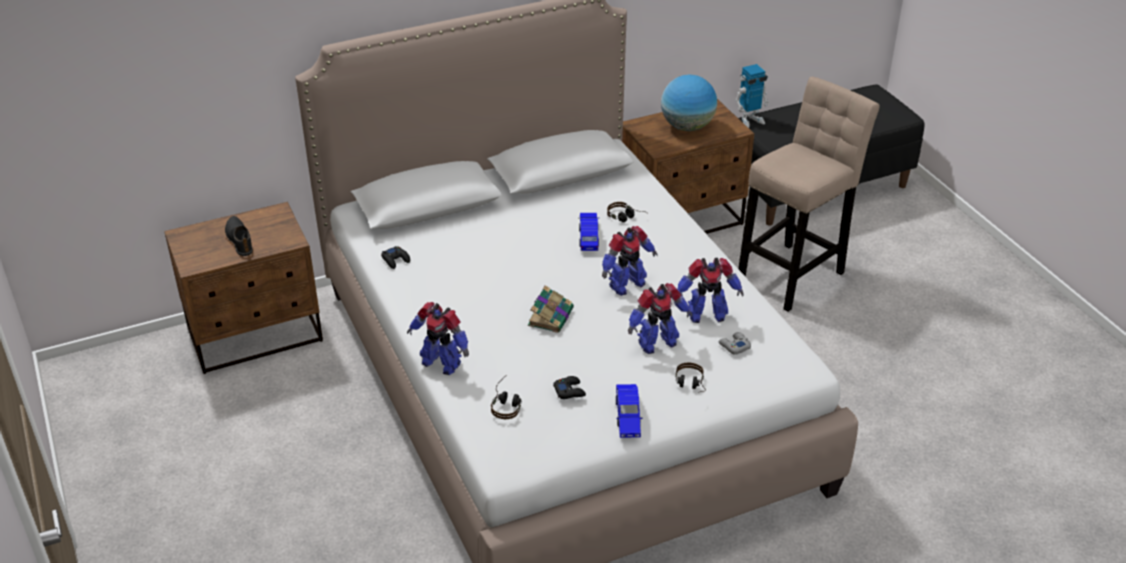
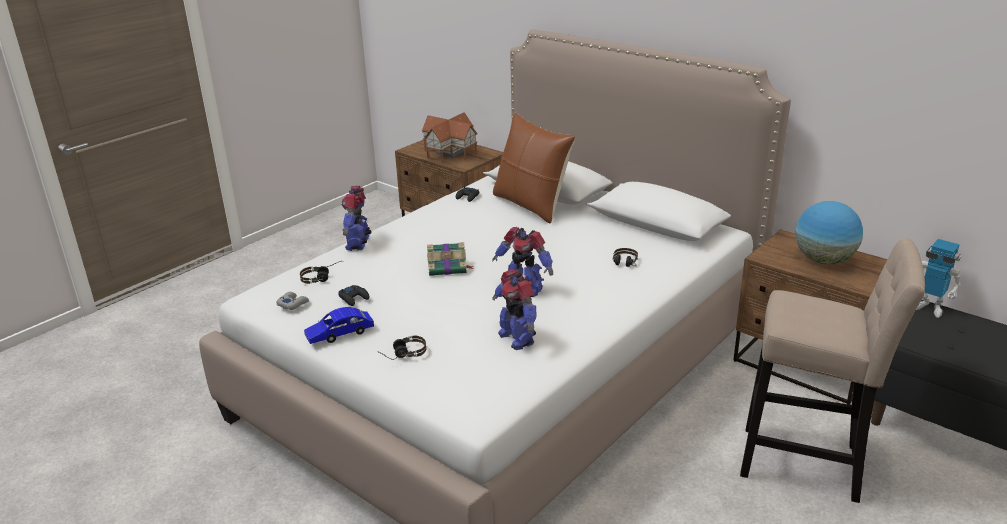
camera: 65 degrees right, 10 degrees down
(240, 239) = (449, 153): black shoe -> toy house
(457, 227) = (531, 205): none -> brown pillow
(588, 236) = (577, 256): blue toy car -> none
(656, 343) = (452, 323): toy robot -> none
(734, 346) = (480, 365): grey game controller -> grey game controller (293, 304)

